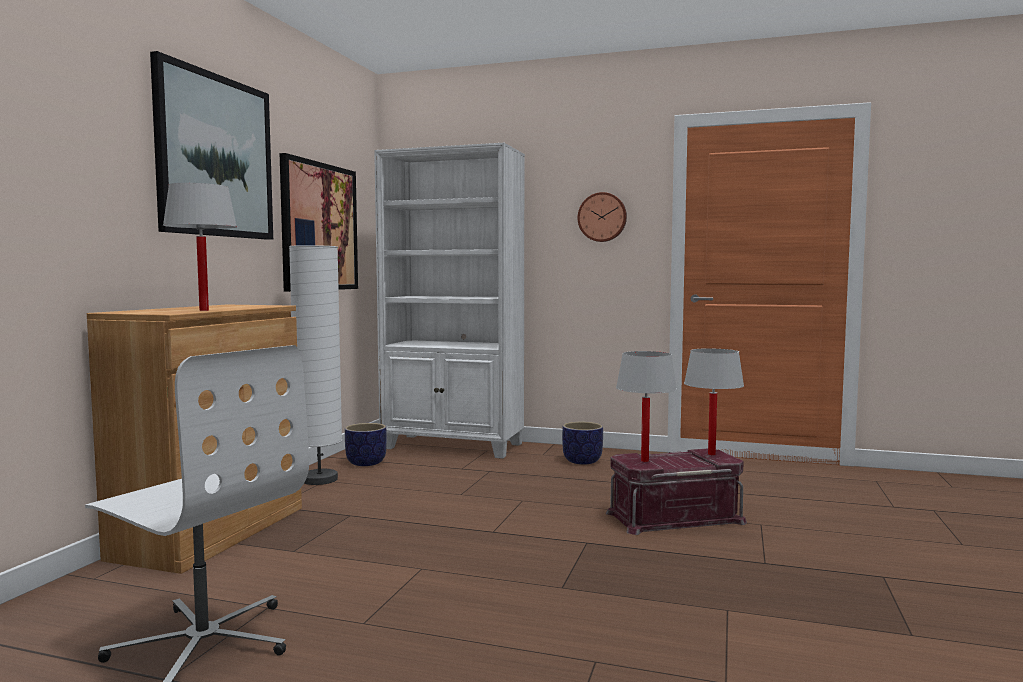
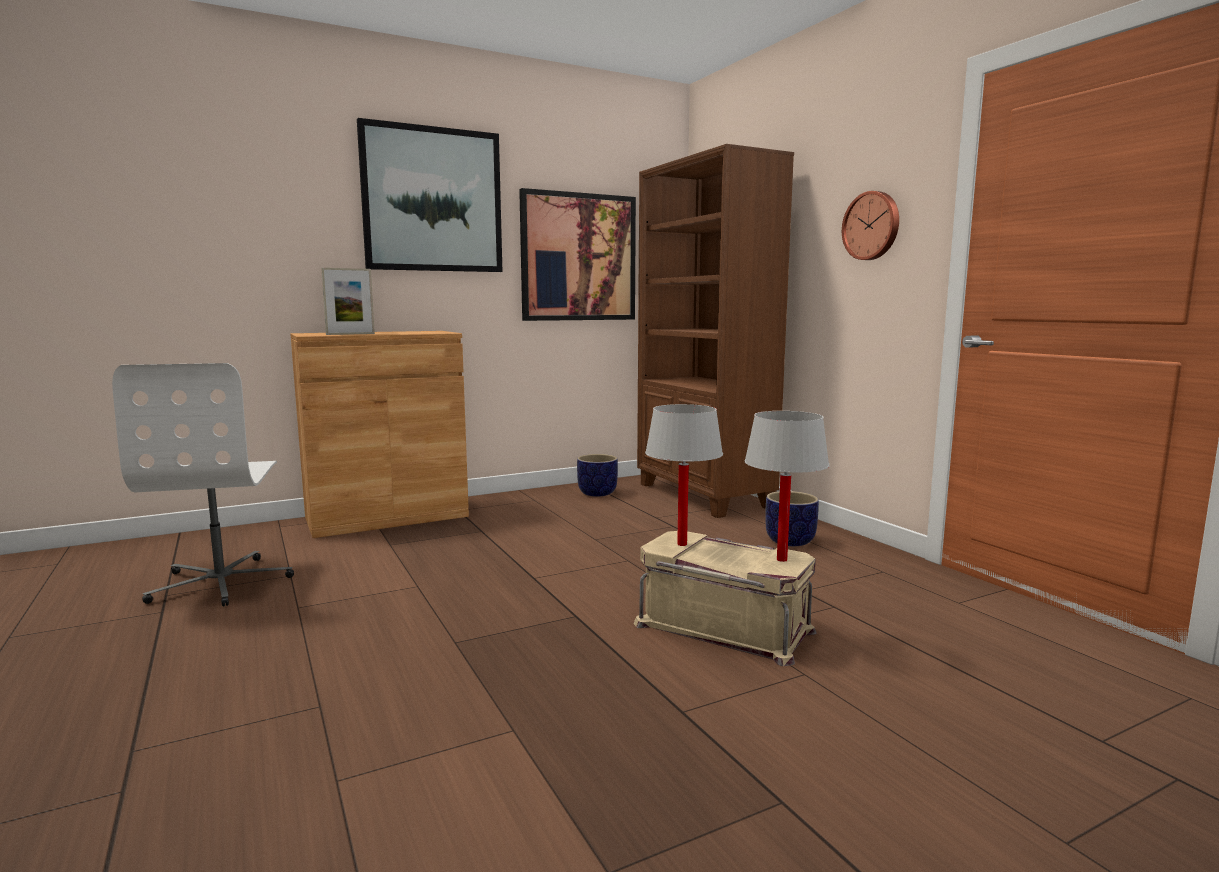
camera: 45 degrees right, 5 degrees up
(204, 310) = (350, 334): white table lamp -> picture frame
(319, 479) = (533, 498): white floor lamp -> none
(454, 446) = (703, 496): white bookcase -> brown bookcase
(674, 517) = (724, 626): red storage box -> beige storage box

